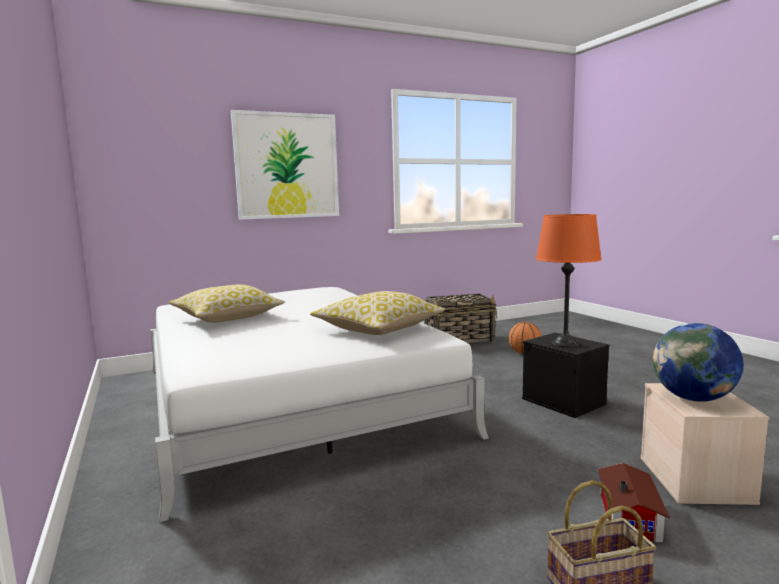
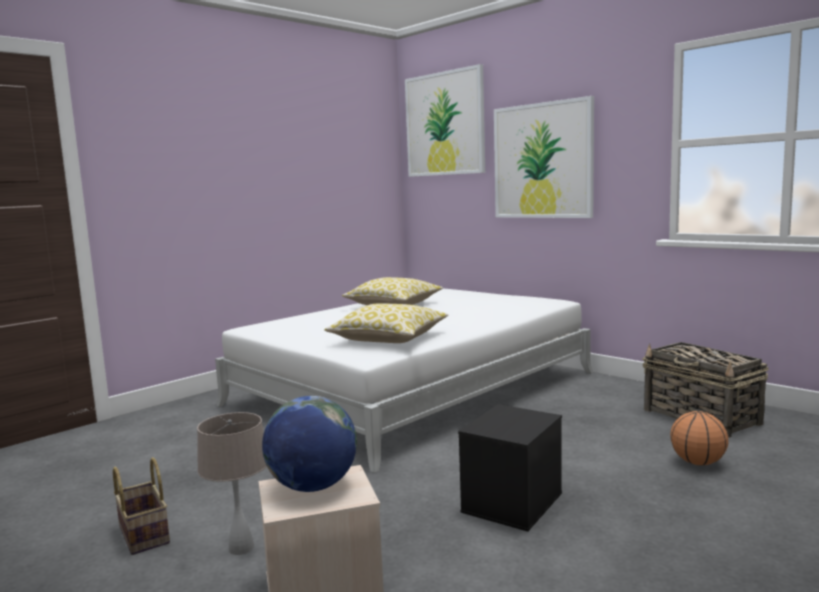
camera: 70 degrees right, 0 degrees up
(154, 115) = (445, 124): none -> picture
(565, 343) = (504, 422): orange table lamp -> none
(631, 514) = (241, 548): toy house -> beige table lamp

